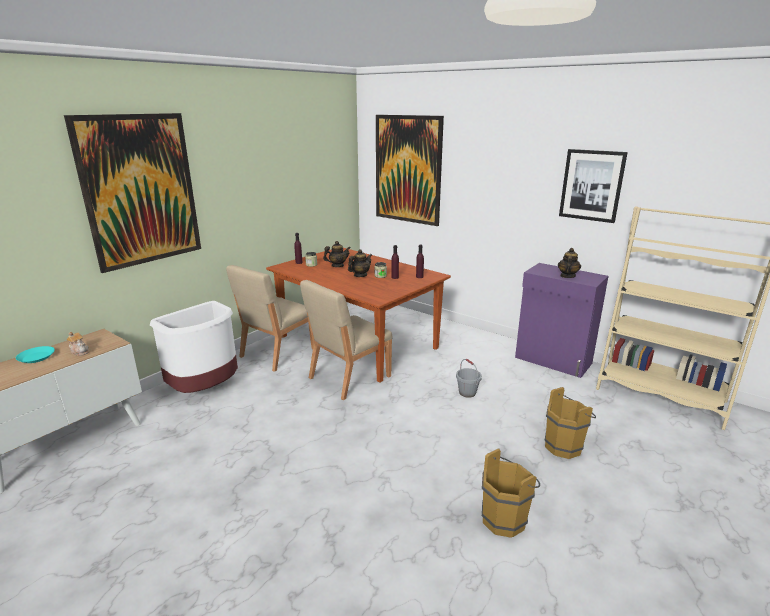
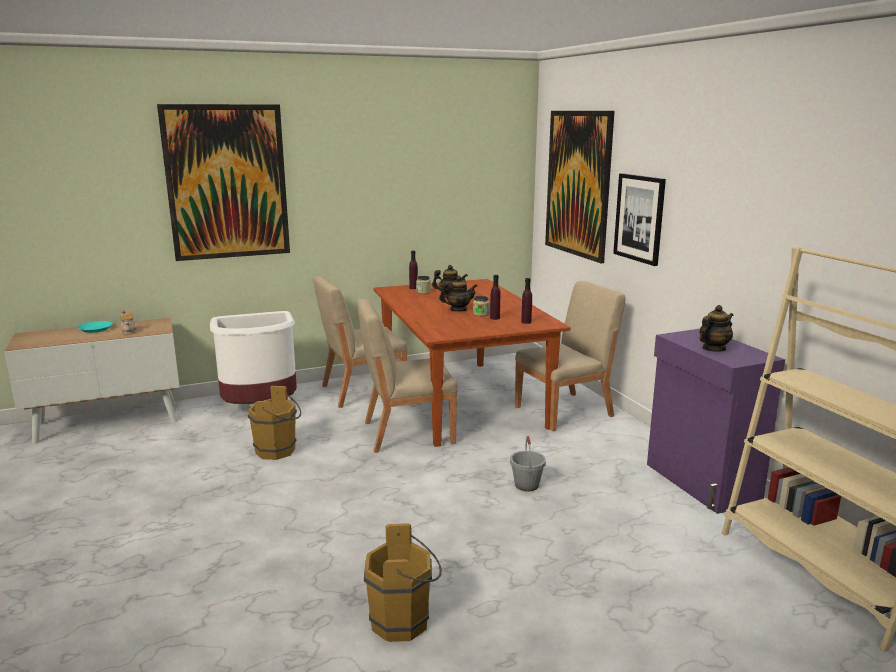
camera: 30 degrees right, 5 degrees down
(432, 333) = (565, 411): none -> beige chair
(565, 446) = (581, 581): brown bucket -> brown bucket (278, 451)
(591, 185) = (770, 213): picture -> picture (639, 218)

